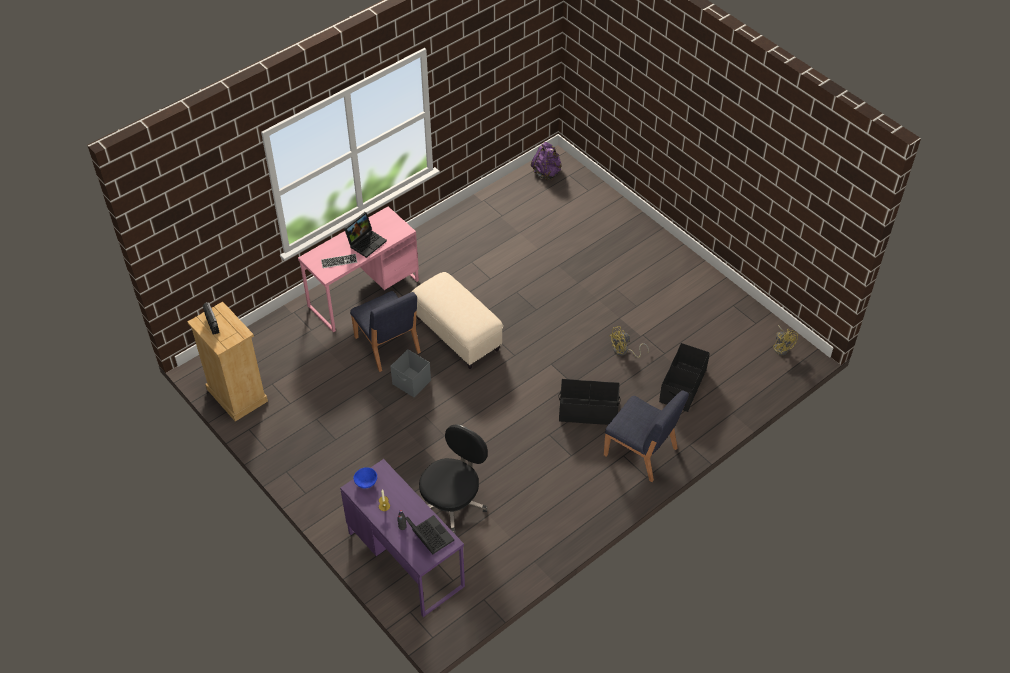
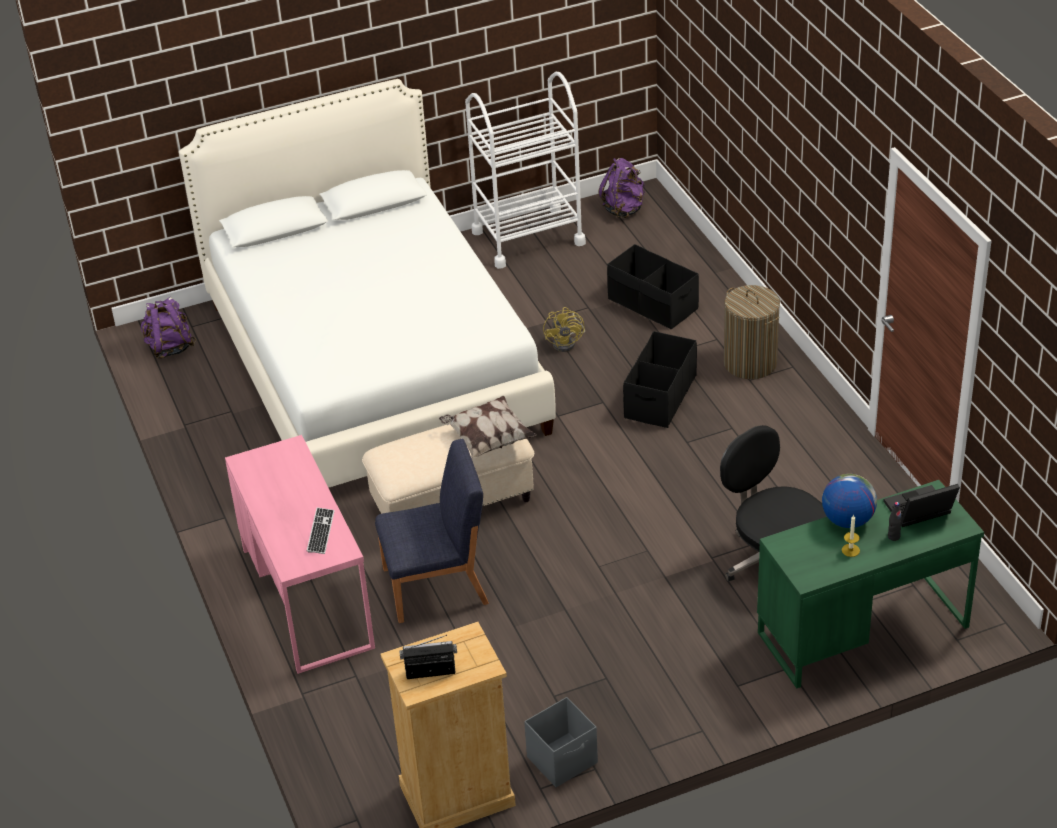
camera: 70 degrees left, 10 degrees down
(366, 242) = (293, 493): laptop -> none
(366, 481) = (798, 563): blue bowl -> none
(406, 558) = (862, 629): purple desk -> green desk
(411, 383) = (528, 569): grey storage box -> grey storage box (563, 760)
(411, 500) = (847, 520): none -> globe
(466, 321) = (488, 439): none -> pillow
(565, 266) = (375, 366): none -> white bed
(641, 452) = (750, 363): blue chair -> laundry basket
(725, 304) = (528, 237): none -> white cart
(782, 347) = (624, 209): yellow fan -> purple backpack

